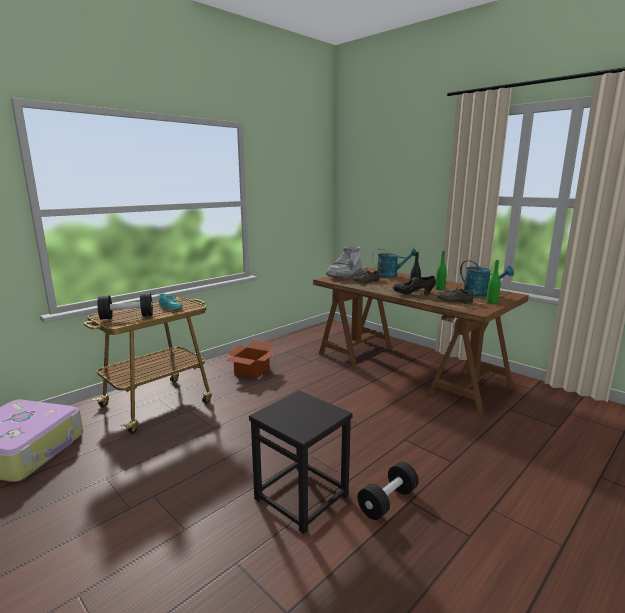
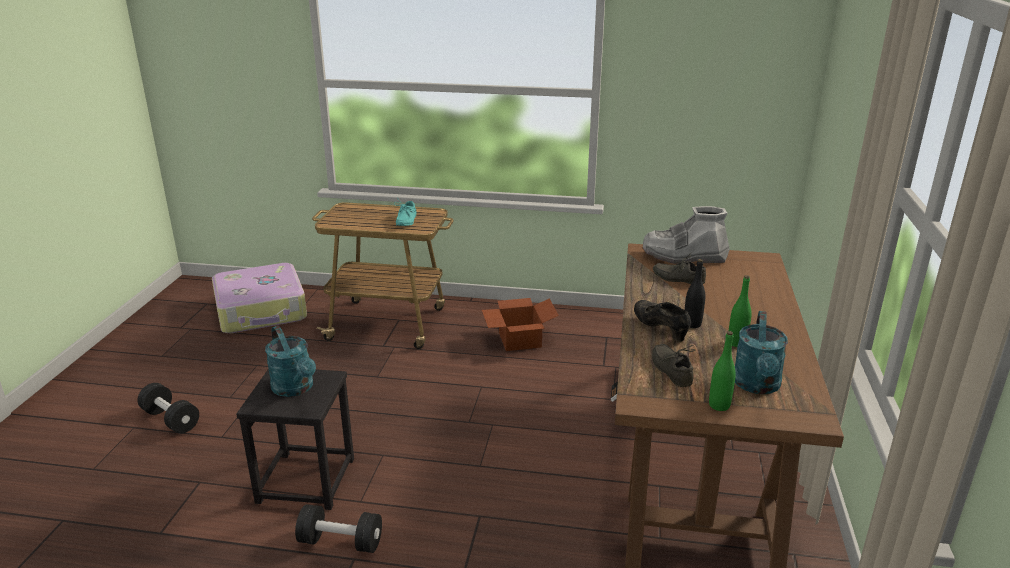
camera: 55 degrees right, 10 degrees up
(127, 317) = (352, 218): black dumbbell -> black dumbbell (171, 419)
(391, 275) = (754, 285): turquoise watering can -> turquoise watering can (295, 389)

